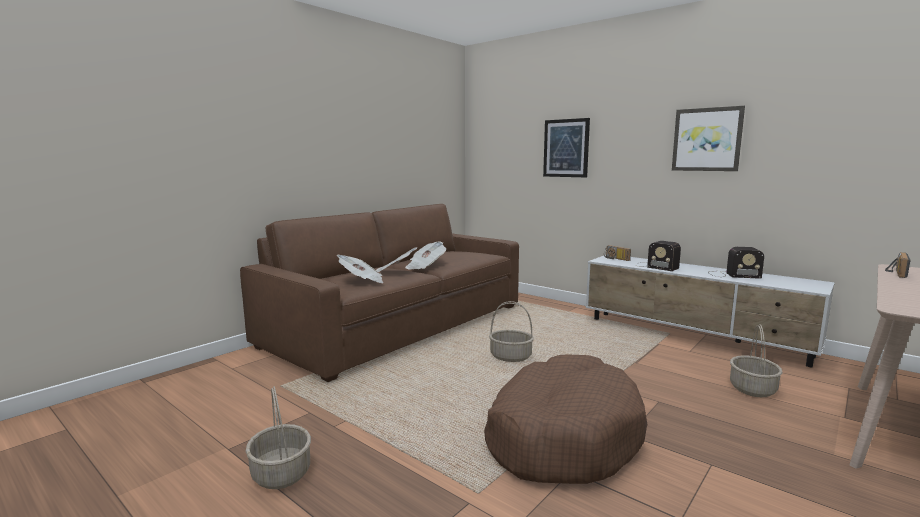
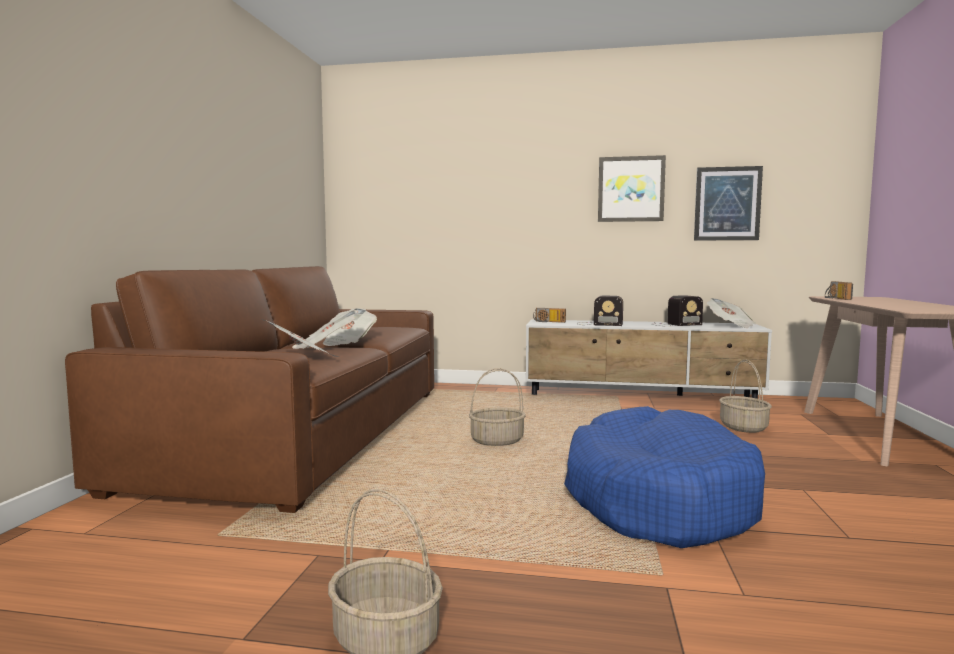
camera: 30 degrees left, 5 degrees down
(562, 435) = (656, 499): brown dog bed -> blue dog bed
(566, 148) = (472, 198): picture -> picture (727, 204)
(793, 283) = (730, 325): none -> newspaper

